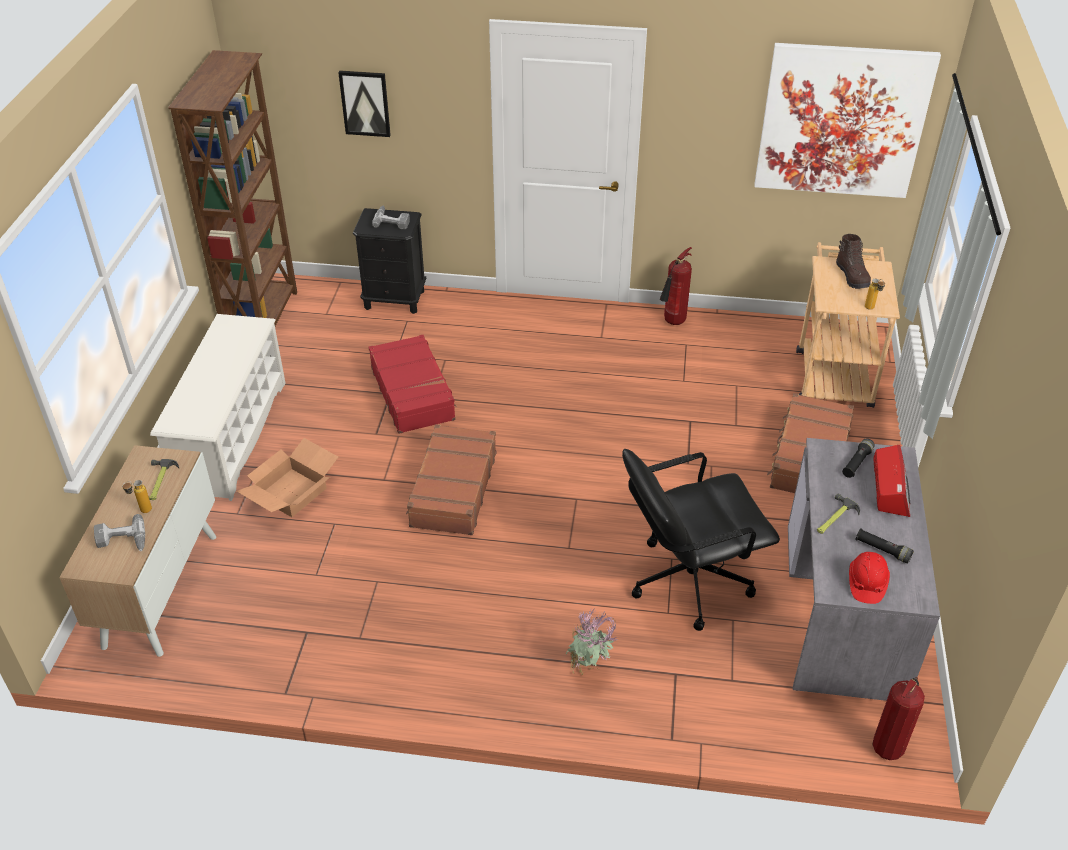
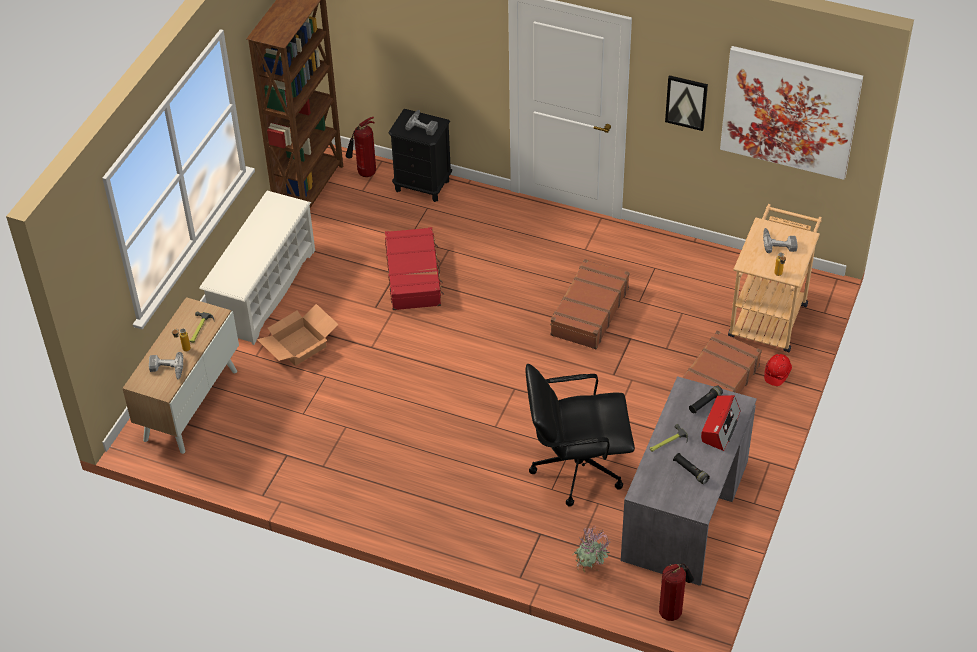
camera: 15 degrees right, 5 degrees up
(365, 103) = (409, 31): picture -> picture (686, 102)
(453, 489) = (422, 364): brown suitcase -> brown suitcase (589, 312)
(589, 669) = (479, 518): potted plant -> potted plant (591, 569)
(673, 323) = (652, 245): fire extinguisher -> fire extinguisher (365, 174)
(852, 276) = (779, 242): brown boot -> power drill
(866, 583) = (667, 493): red hard hat -> red hard hat (777, 374)

